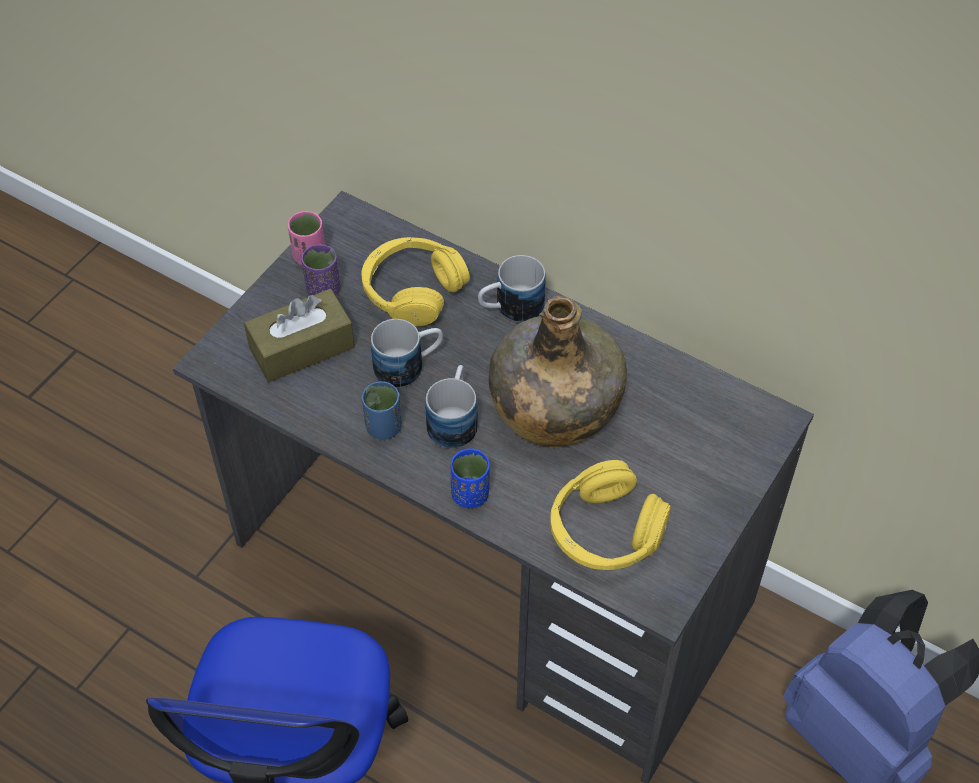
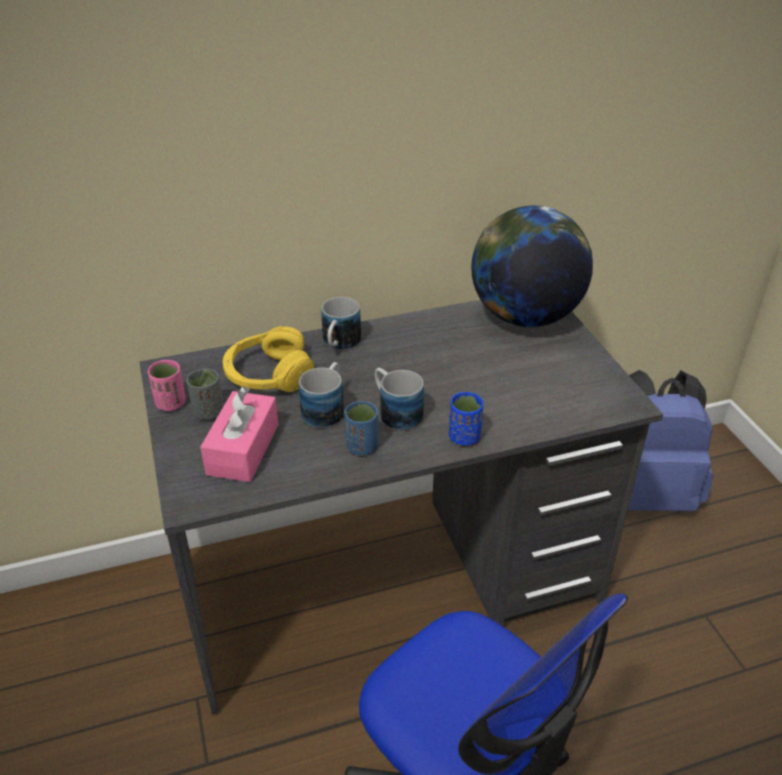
camera: 50 degrees left, 15 degrees down
(302, 348) = (243, 449): brown tissue box -> pink tissue box
(323, 289) = (209, 412): purple cup -> grey cup
(553, 406) = (436, 368): green bottle -> none
(605, 531) = (554, 397): yellow headphones -> none
(724, 426) = (525, 317): none -> globe

